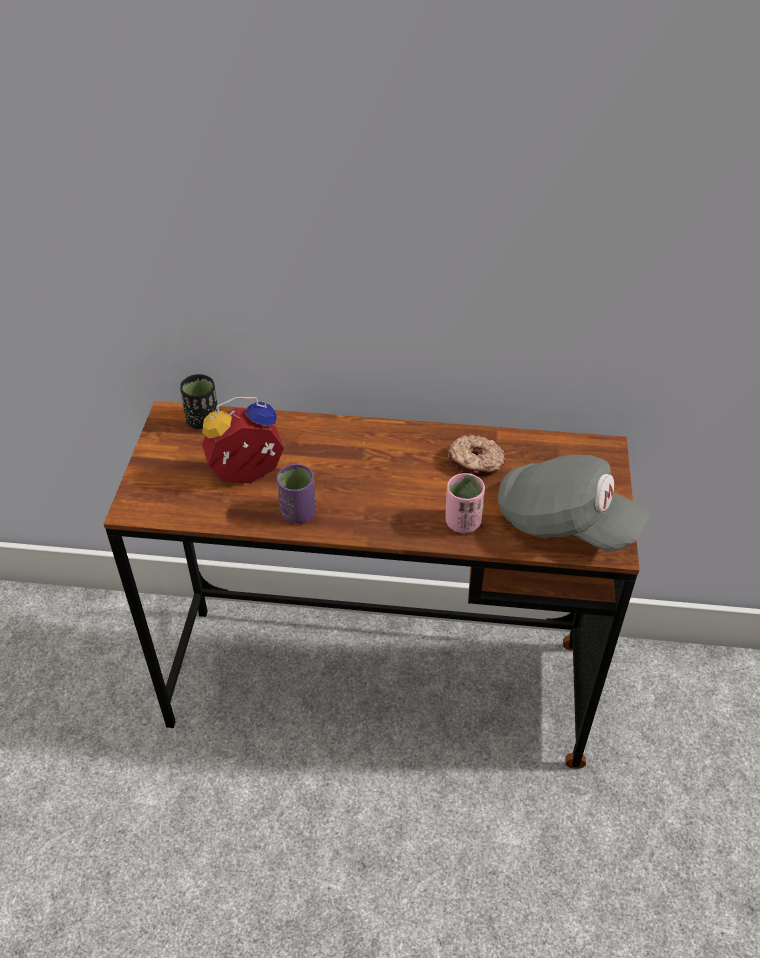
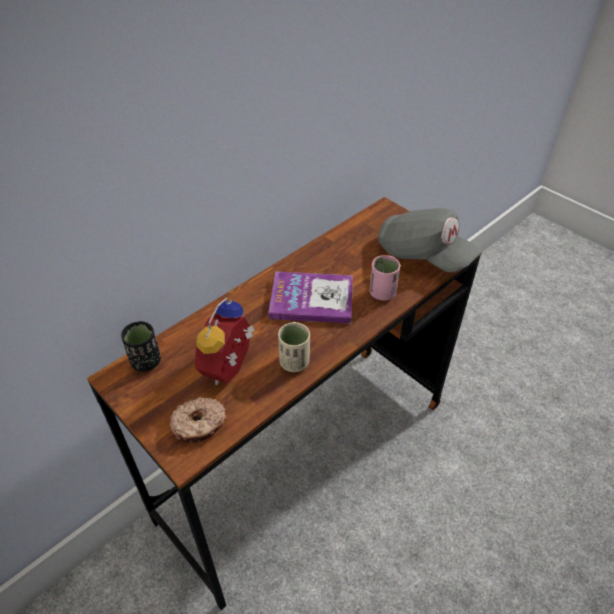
camera: 50 degrees left, 0 degrees up
(298, 512) = (294, 362): purple cup -> beige cup
(392, 475) = (311, 299): none -> book
(475, 463) = (341, 259): donut -> donut (199, 425)
(564, 523) = (423, 255): grey cap -> grey cap turned 60 degrees clockwise

